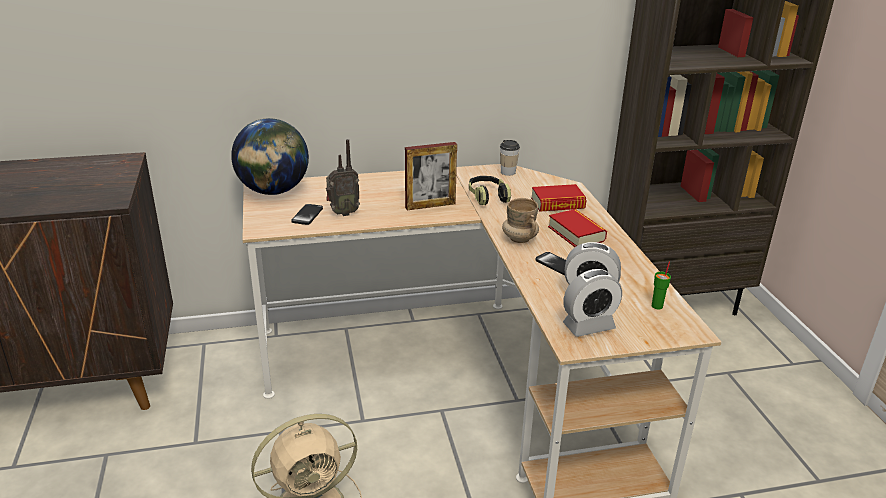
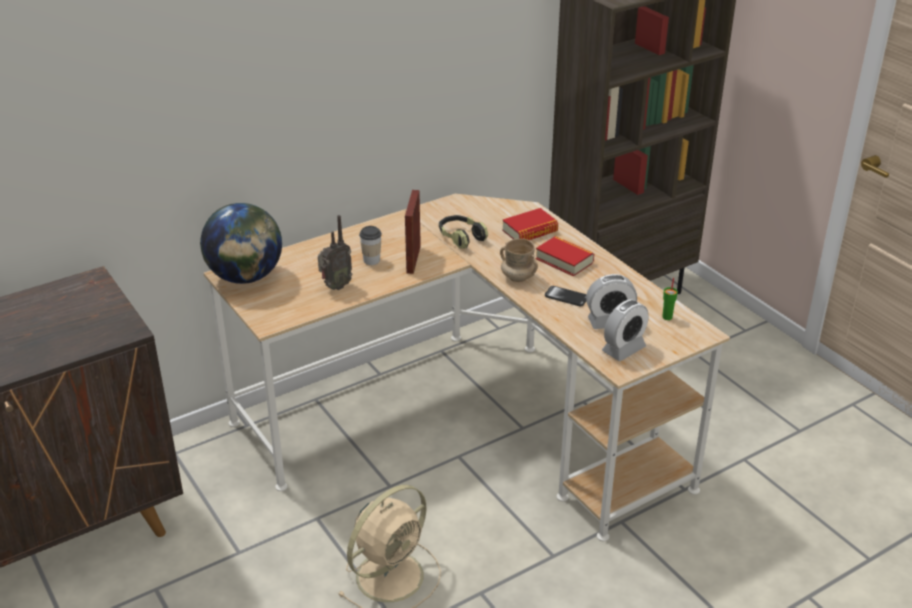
camera: 20 degrees left, 5 degrees up
(307, 215) = (302, 297): phone -> none
(430, 205) = (413, 259): picture frame -> picture frame turned 135 degrees clockwise
(508, 172) = (462, 204): cup -> cup (371, 260)

